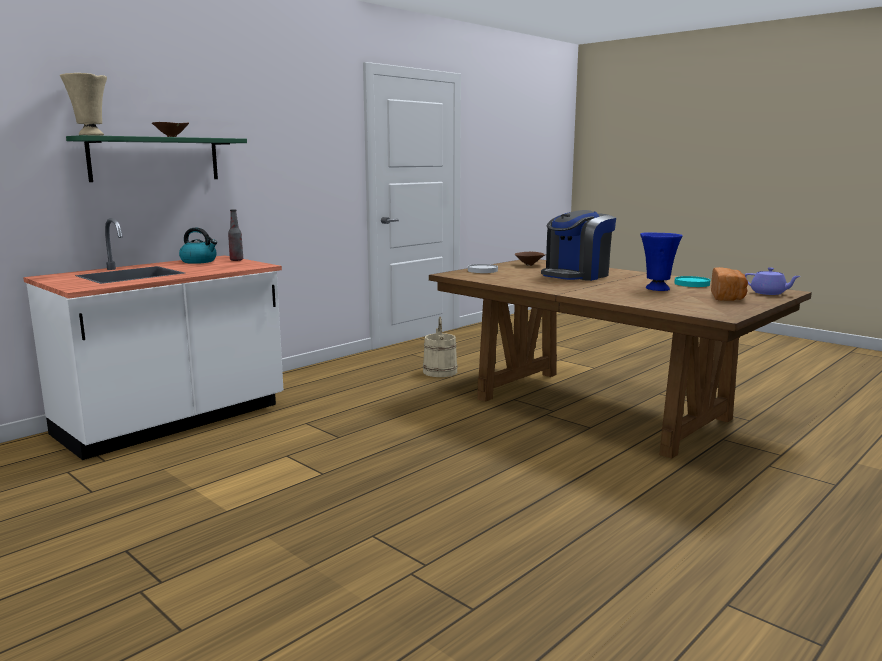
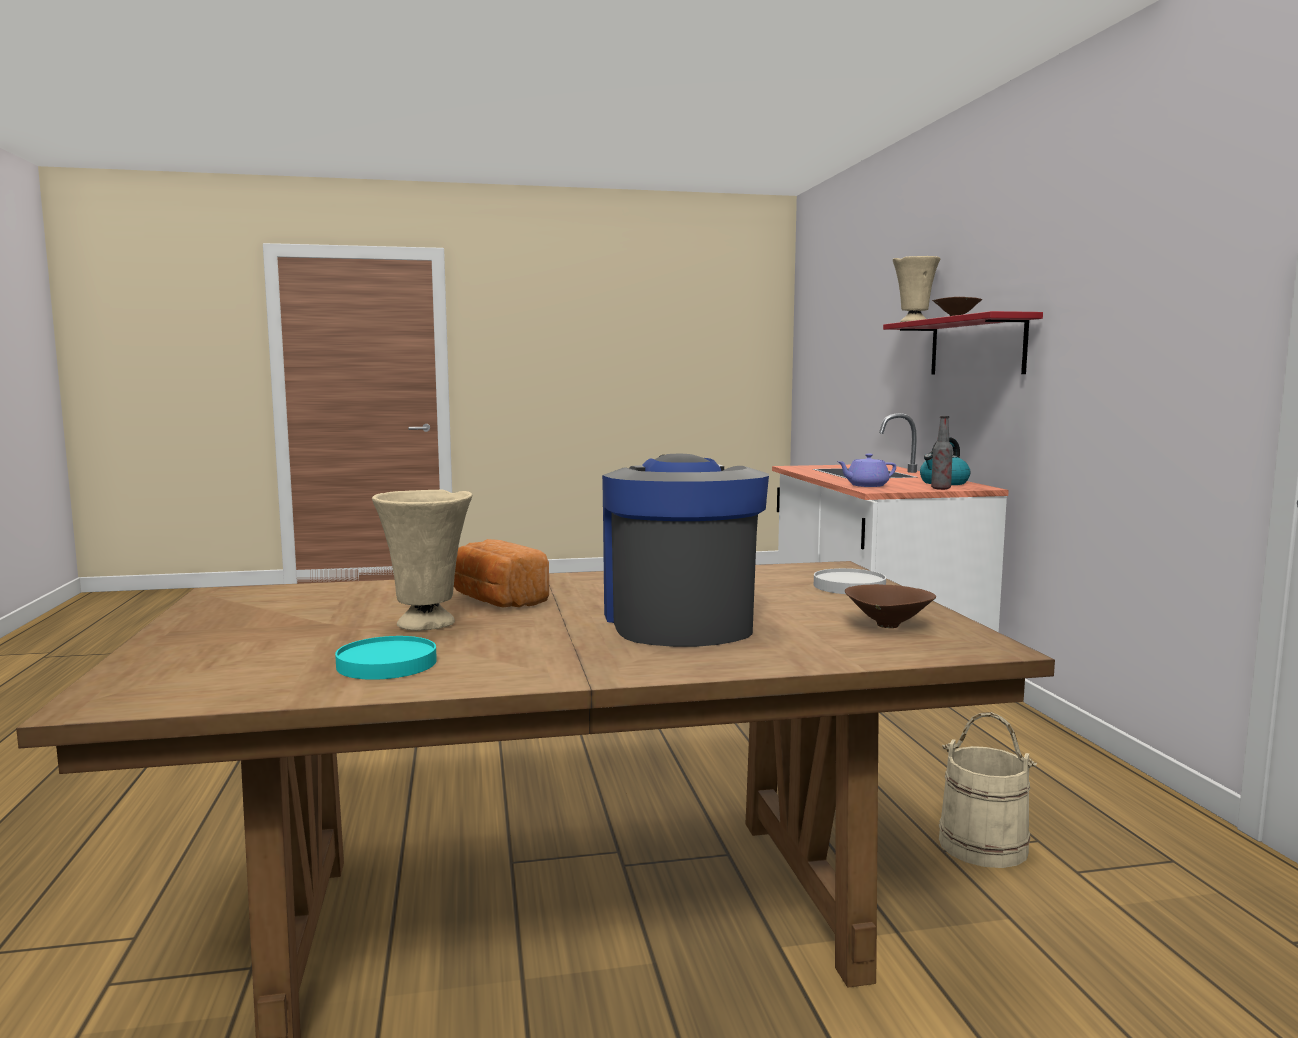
camera: 125 degrees right, 5 degrees down
(155, 159) = (976, 346): green shelf -> red shelf
(656, 289) = (428, 624): blue vase -> beige vase
(728, 297) = (250, 638): bread -> bread (496, 600)
(769, 293) = (155, 679): purple teapot -> purple teapot (866, 485)

